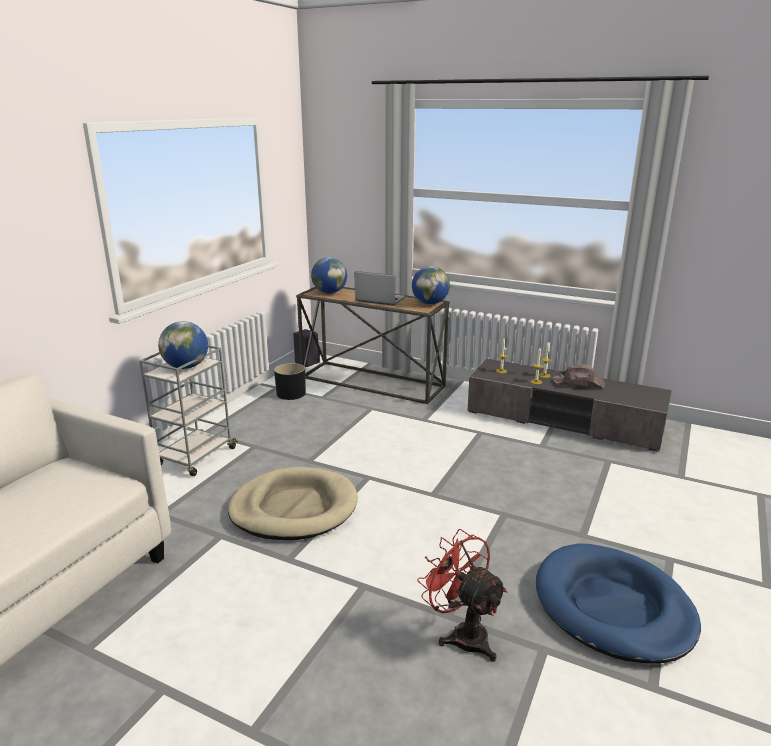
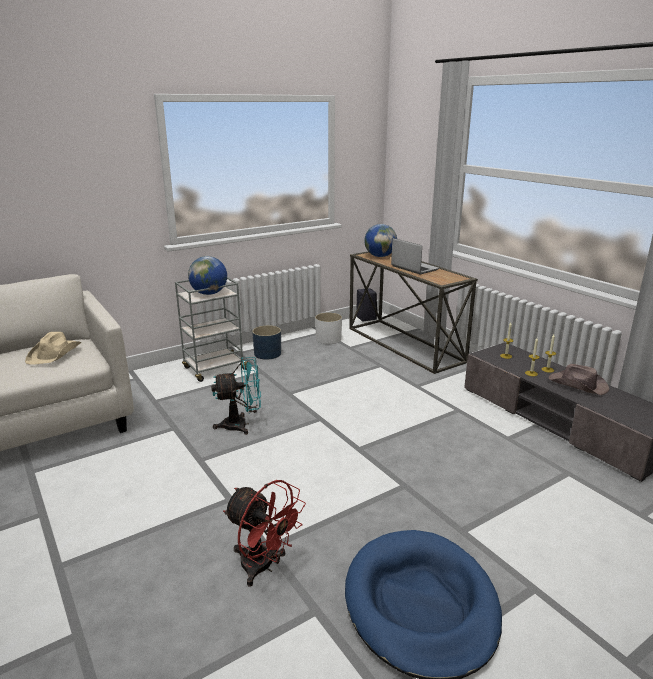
camera: 30 degrees right, 0 degrees up
(59, 485) = (55, 353): none -> beige hat
(240, 425) = (268, 354): none -> blue planter
(291, 394) = (328, 339): black planter -> white planter
(294, 508) = (241, 425): beige dog bed -> turquoise fan
(430, 303) = (455, 277): globe -> none
(463, 634) = (264, 567): red fan -> red fan turned 135 degrees clockwise

